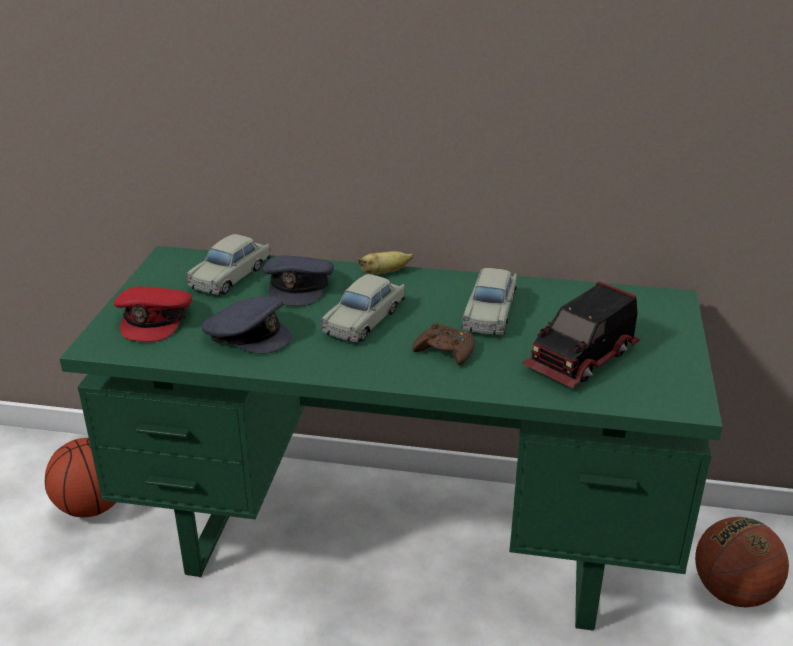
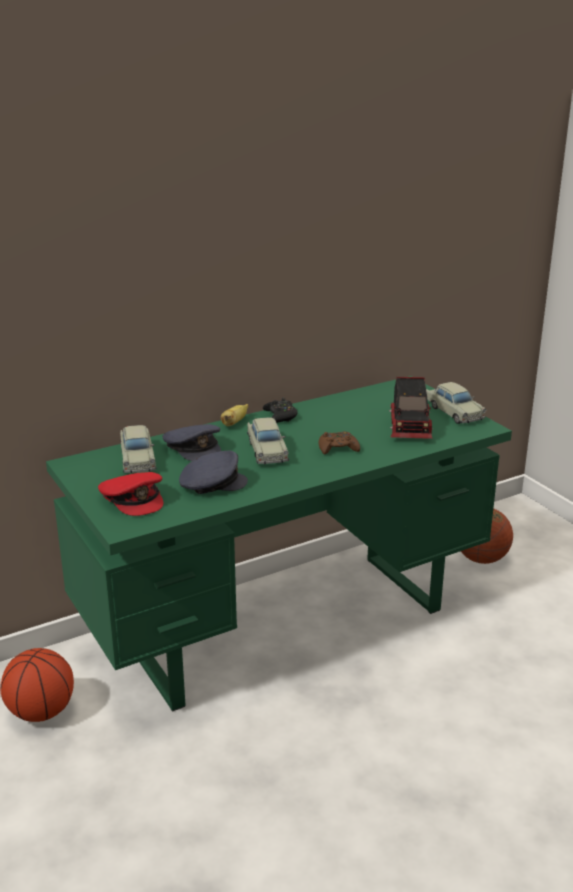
camera: 40 degrees left, 5 degrees down
(447, 283) = (280, 416): none -> black game controller
(490, 313) = (329, 422): beige toy car -> beige toy car (454, 412)

